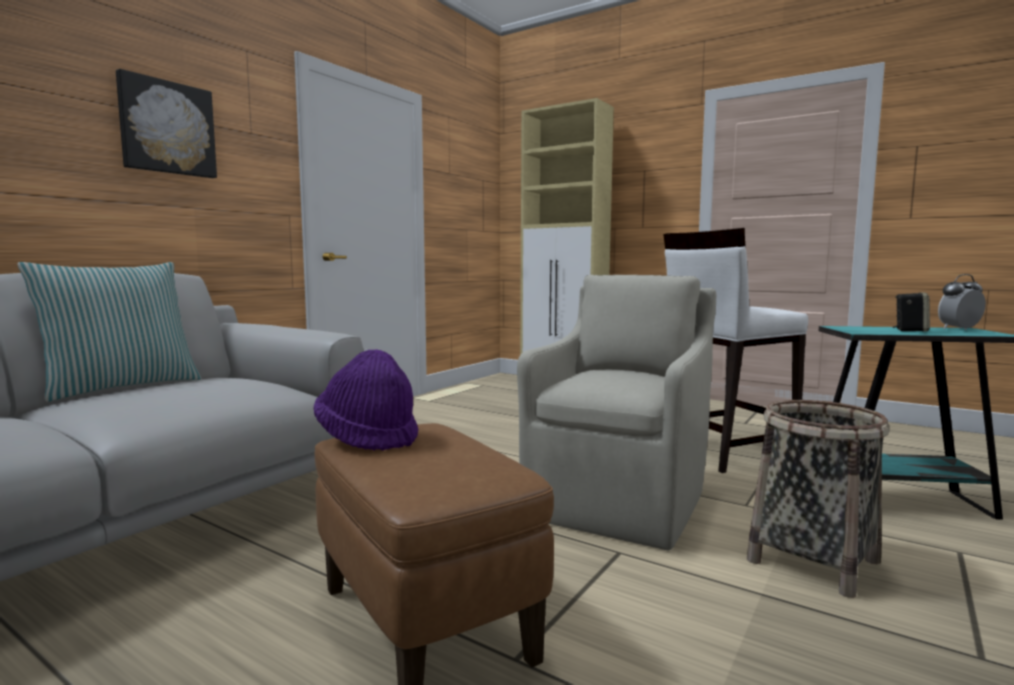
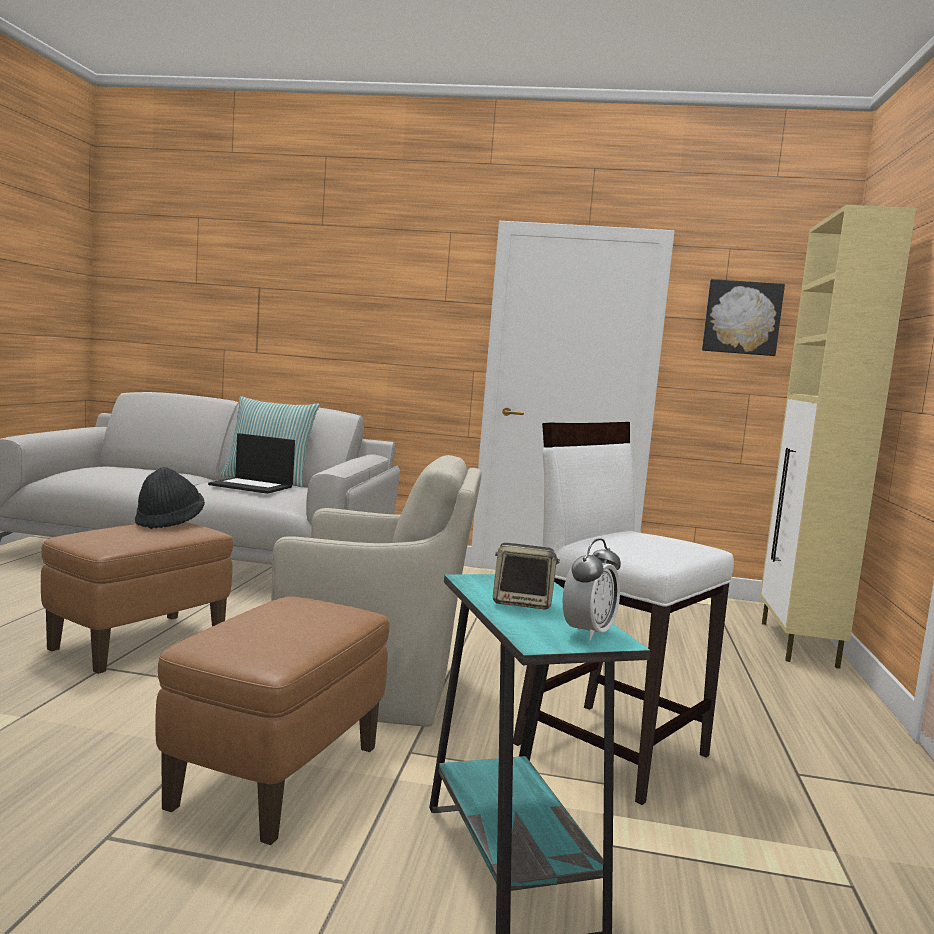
camera: 65 degrees right, 0 degrees up
(167, 128) = (374, 305): picture -> picture (742, 318)
(181, 390) = (252, 486): none -> laptop
(368, 437) = (169, 522): purple hat -> black hat
(813, 561) = (277, 777): basket -> brown ottoman
(959, 329) = (588, 632): alarm clock -> alarm clock turned 75 degrees clockwise

